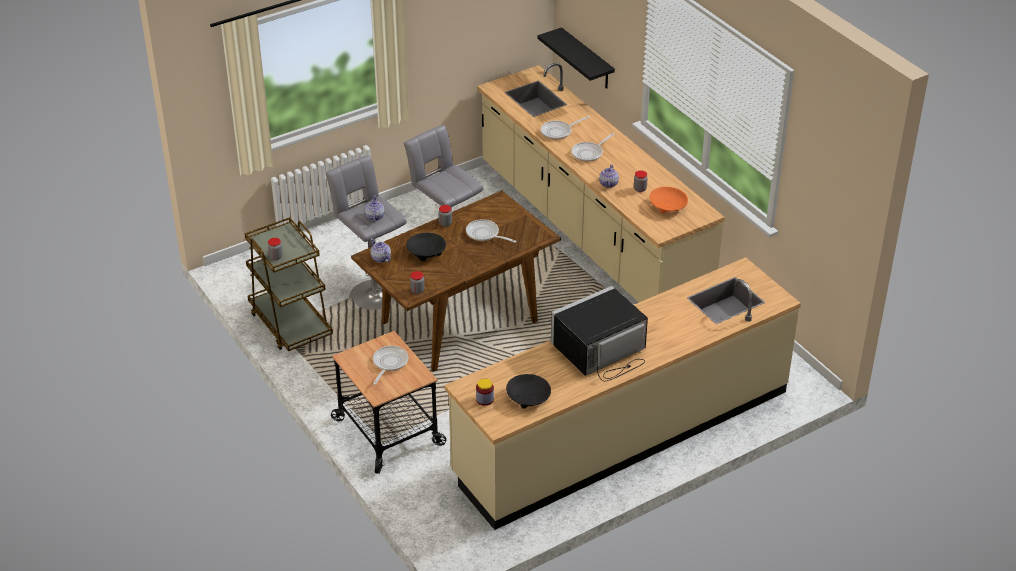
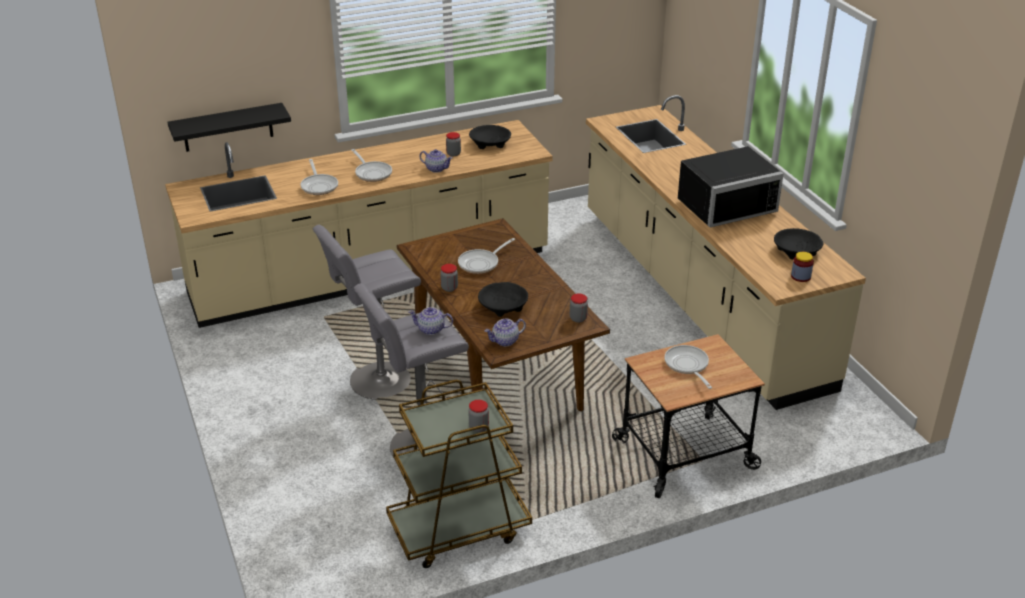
camera: 80 degrees left, 5 degrees down
(389, 364) = (687, 366): frying pan -> frying pan turned 45 degrees clockwise
(601, 351) = (723, 204): black microwave -> black microwave turned 90 degrees counterclockwise
(668, 206) = (489, 143): orange bowl -> black bowl

